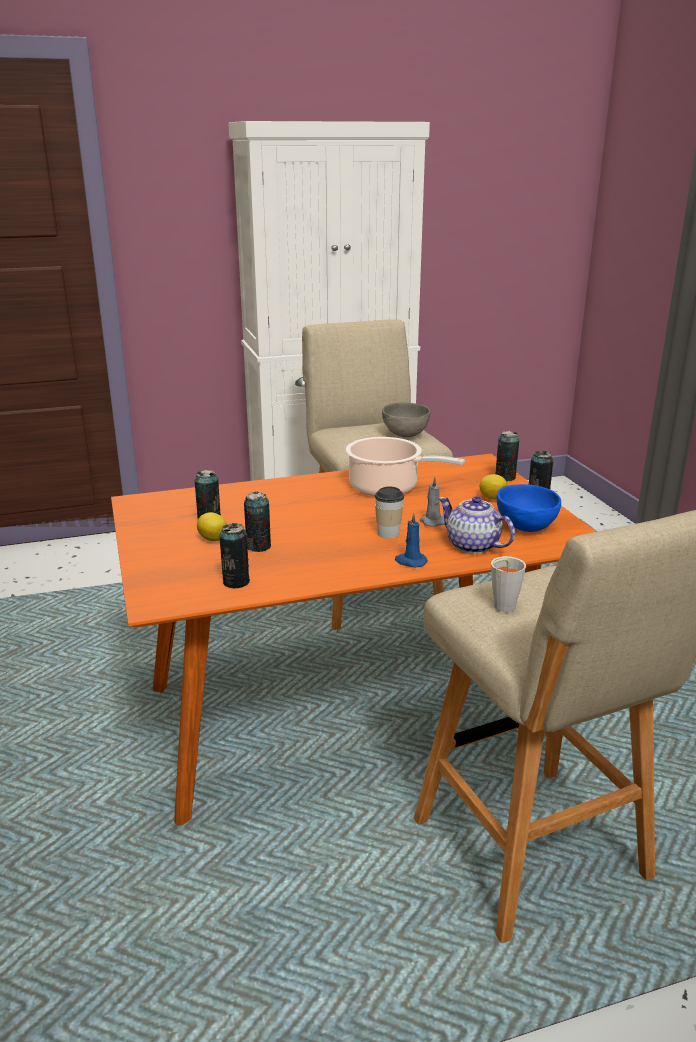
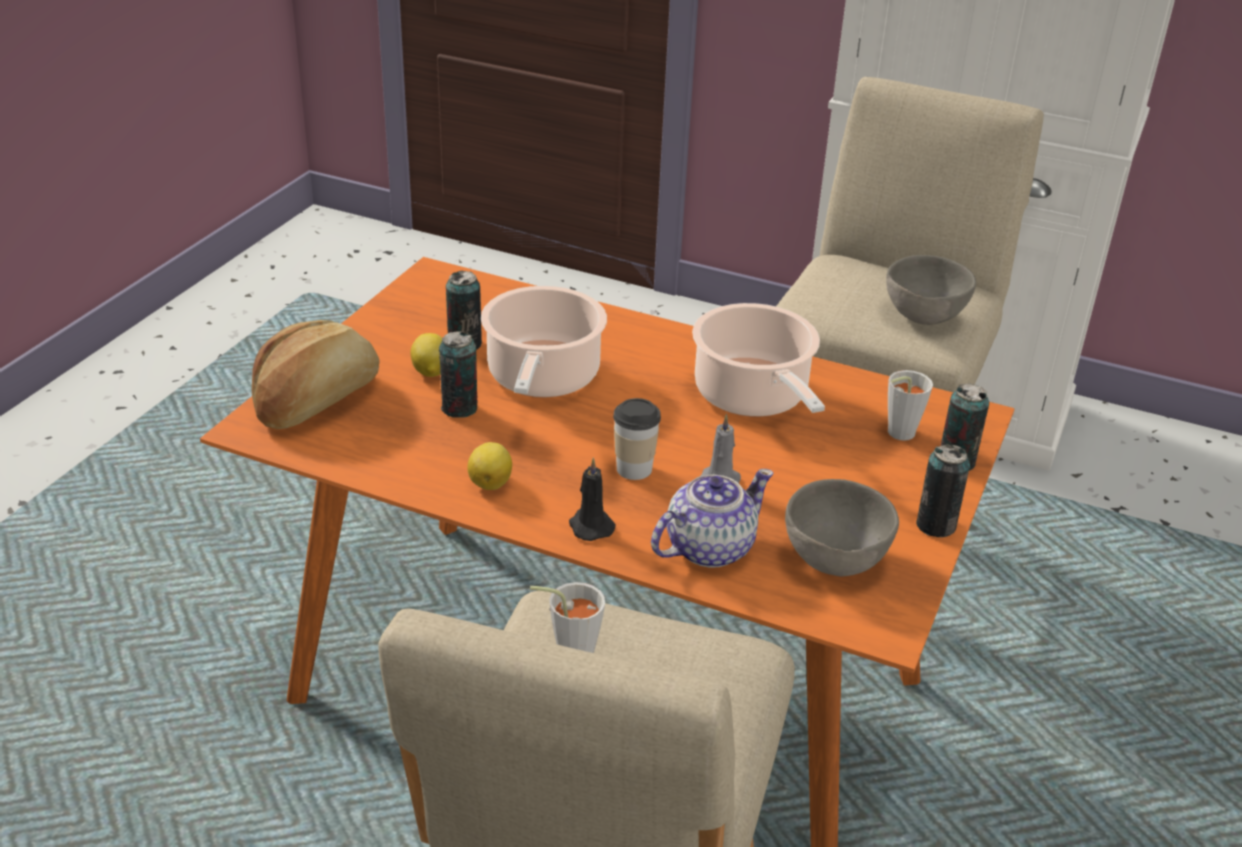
camera: 40 degrees right, 10 degrees up
(170, 576) = (316, 400): none -> bread
(236, 582) = (364, 444): can -> none
(278, 519) = (542, 378): none -> cooking pot
(410, 561) = (590, 526): blue candle -> black candle
(467, 478) = (896, 434): none -> grey cup
(473, 546) = (708, 548): teapot -> teapot turned 60 degrees clockwise
(491, 498) = (872, 486): lemon -> lemon (491, 482)
(525, 527) = (833, 559): blue bowl -> grey bowl

